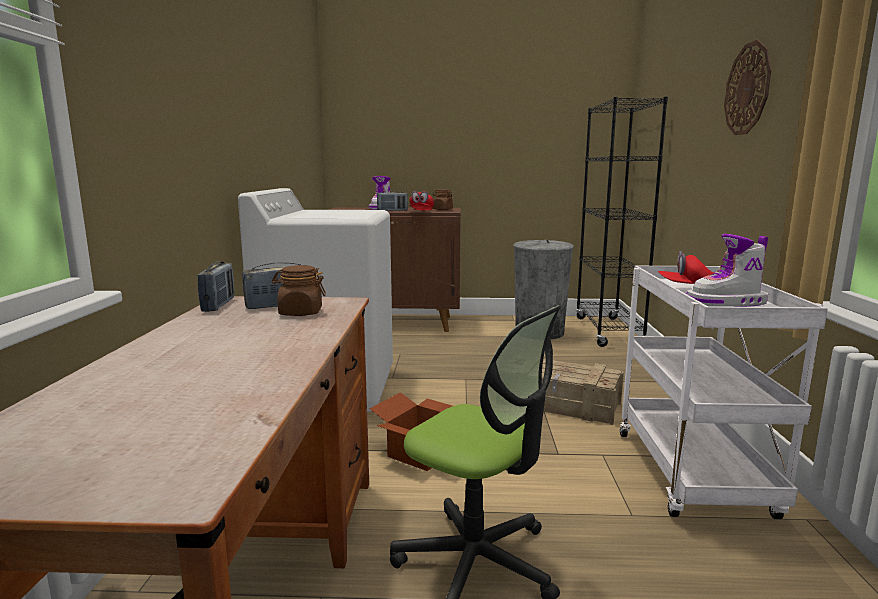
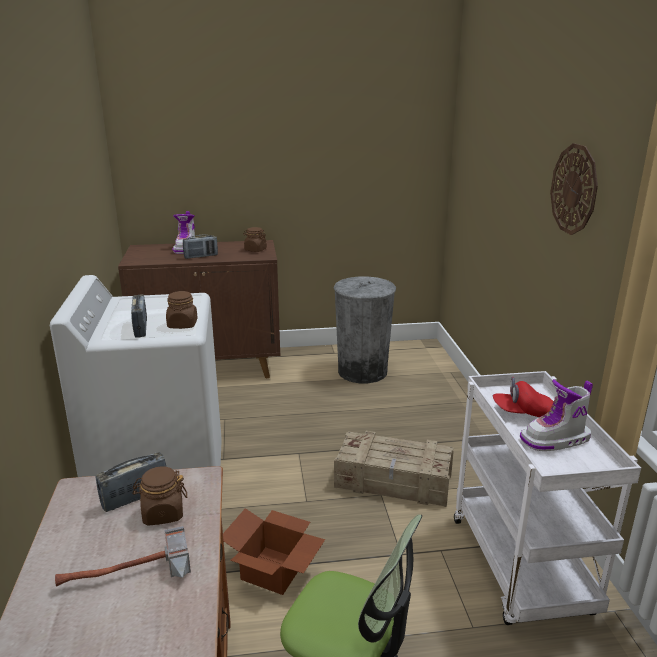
camera: 10 degrees left, 10 degrees up
(218, 305) = (70, 503): radio -> radio (141, 329)
(246, 337) = (125, 579): none -> hammer
(357, 216) = (182, 325): none -> brown jar
(421, 211) = (234, 258): red cap -> none
(608, 332) = (429, 365): black bookcase -> none

